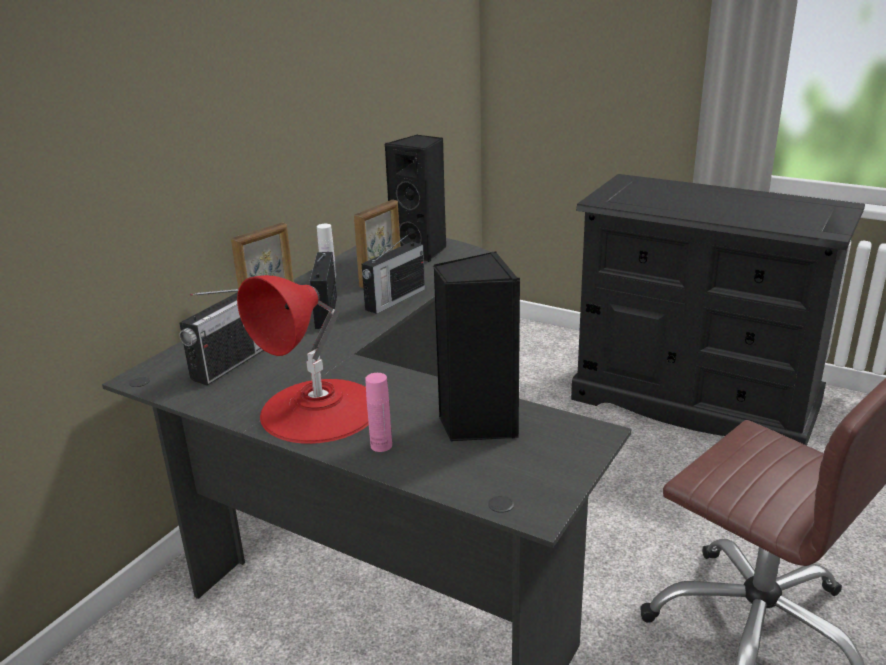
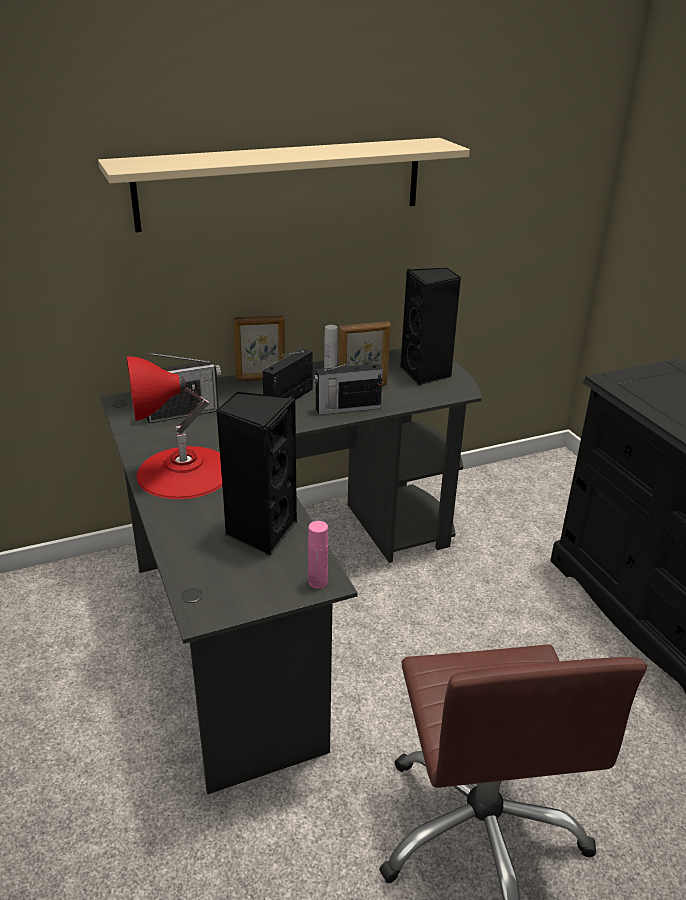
camera: 35 degrees right, 5 degrees up
(244, 70) = (282, 183): none -> beige shelf
(381, 445) = (183, 515): pink bottle -> pink bottle (318, 582)

